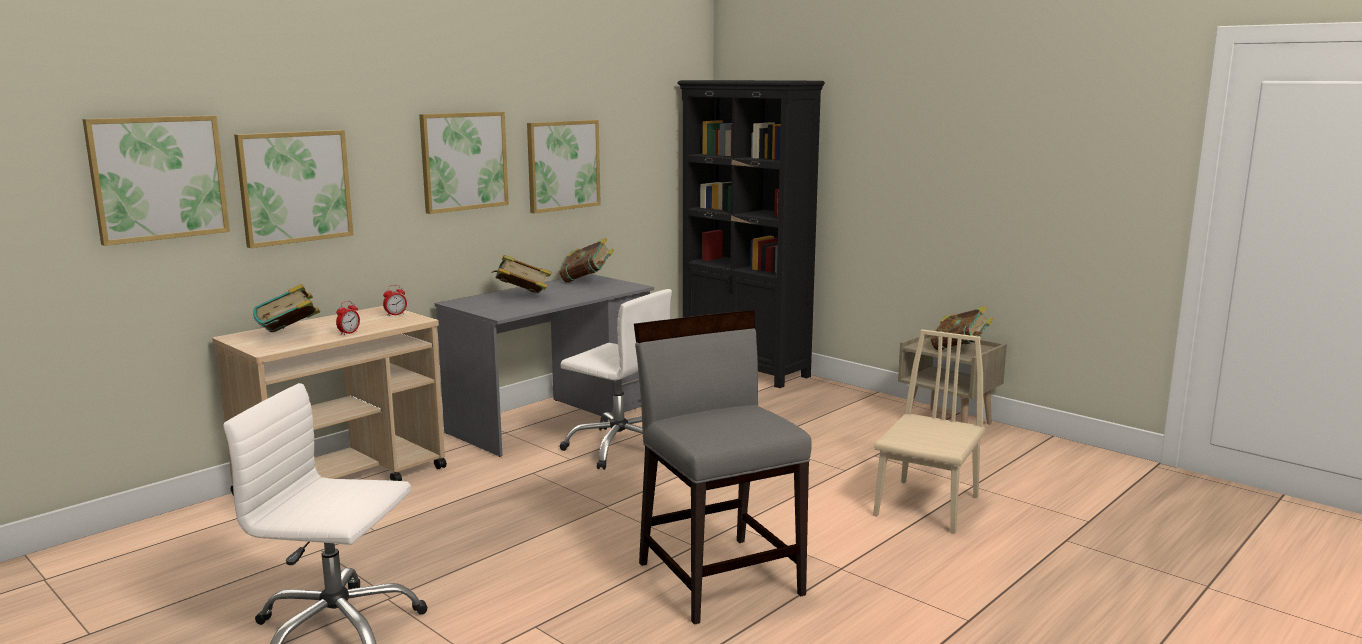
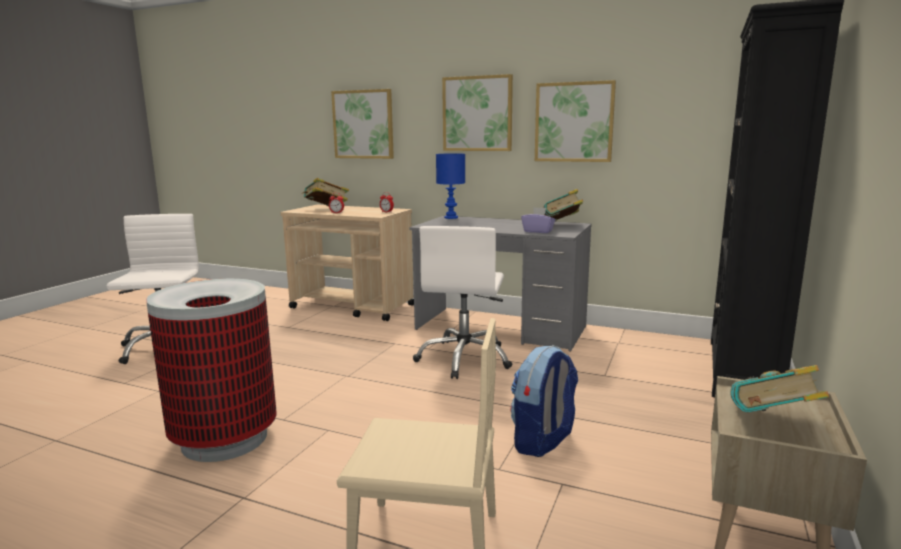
camera: 70 degrees right, 0 degrees up
(158, 178) = (300, 114): picture -> none
(461, 302) = (450, 217): none -> blue table lamp
(522, 297) = (484, 222): book -> none
(607, 290) = (538, 231): none -> purple tissue box
(720, 577) = (225, 439): grey chair -> trash can
(813, 449) = (543, 441): none -> backpack

